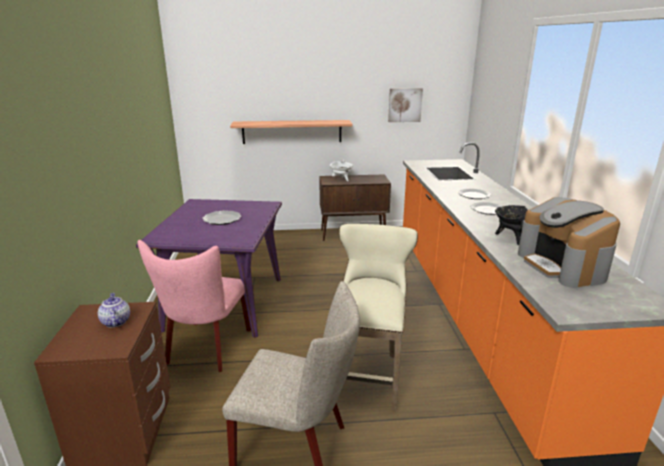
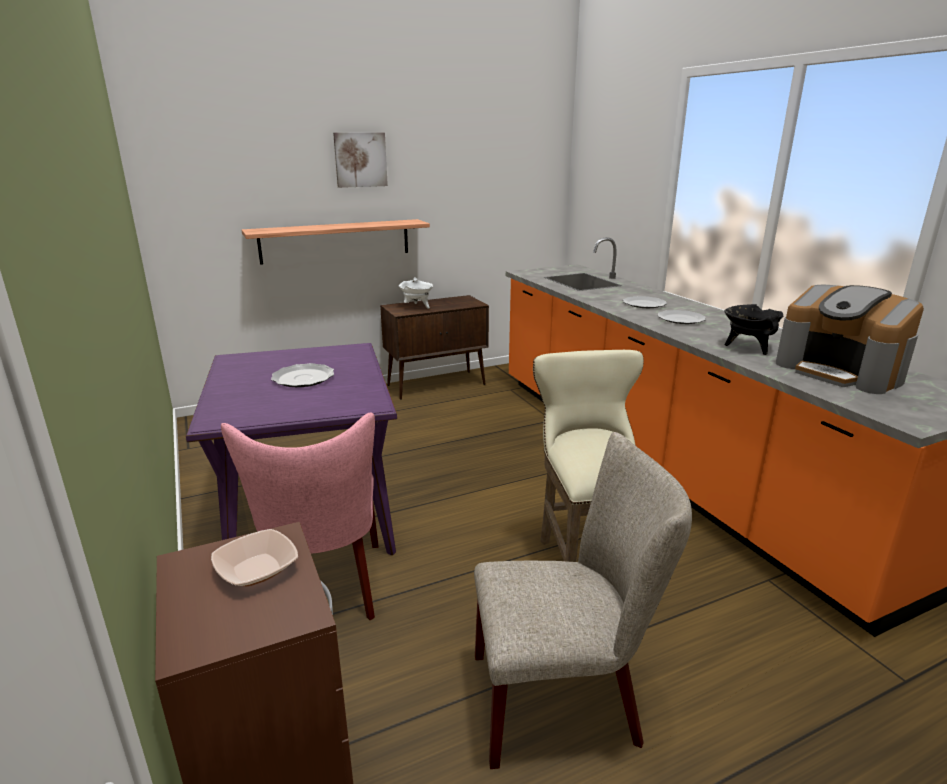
camera: 20 degrees left, 0 degrees up
(115, 321) = (257, 569): teapot -> bowl
(405, 105) = (490, 195): picture -> picture (360, 159)

